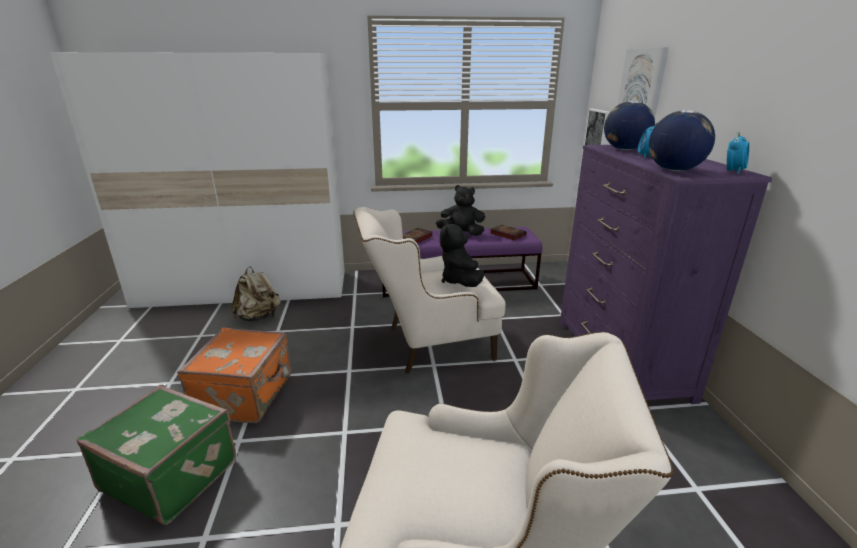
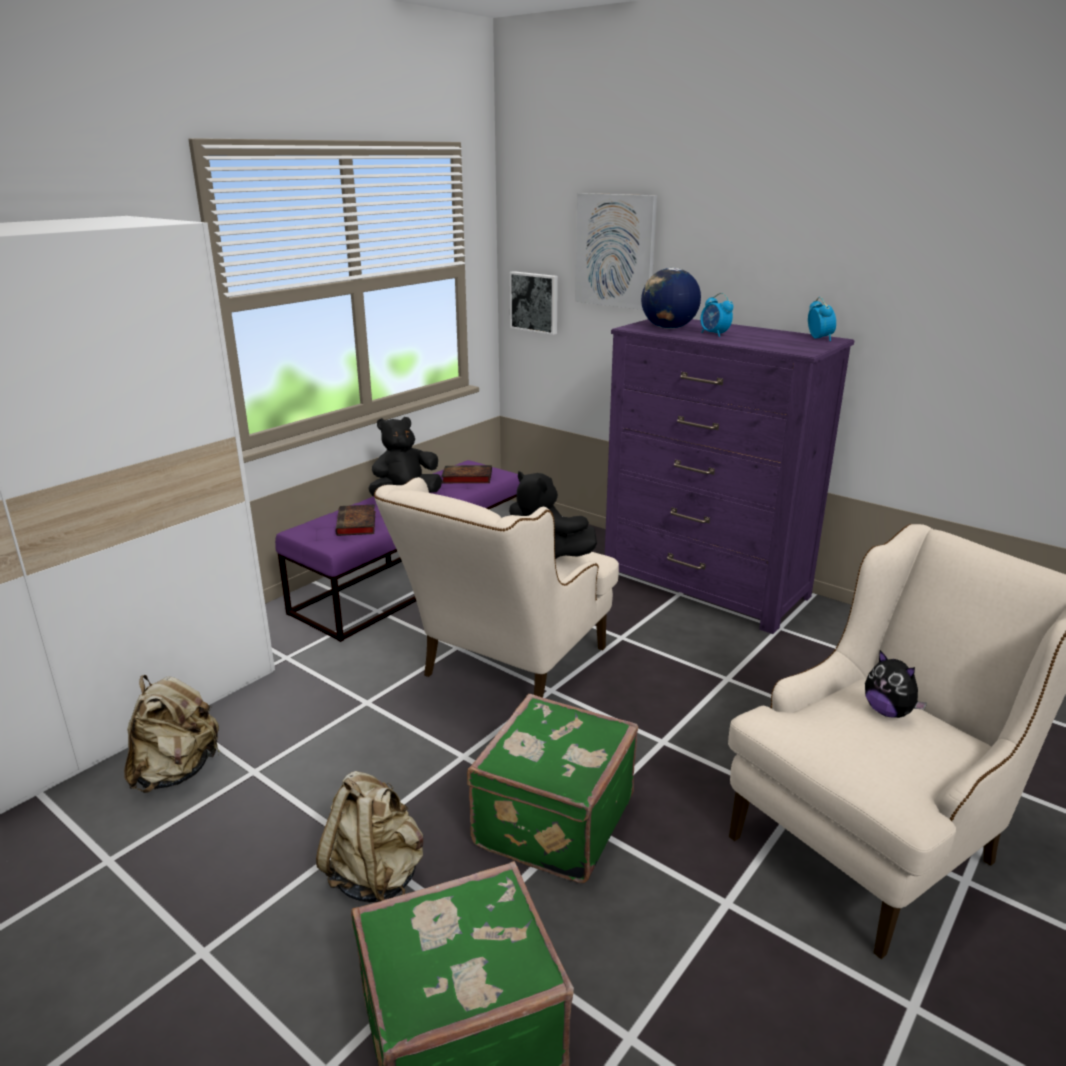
camera: 45 degrees left, 0 degrees up
(246, 395) = (376, 875): orange suitcase -> beige backpack
(334, 422) = (551, 821): none -> green suitcase
(477, 469) = (888, 712): none -> plush toy
(674, 170) = (782, 347): globe -> none

